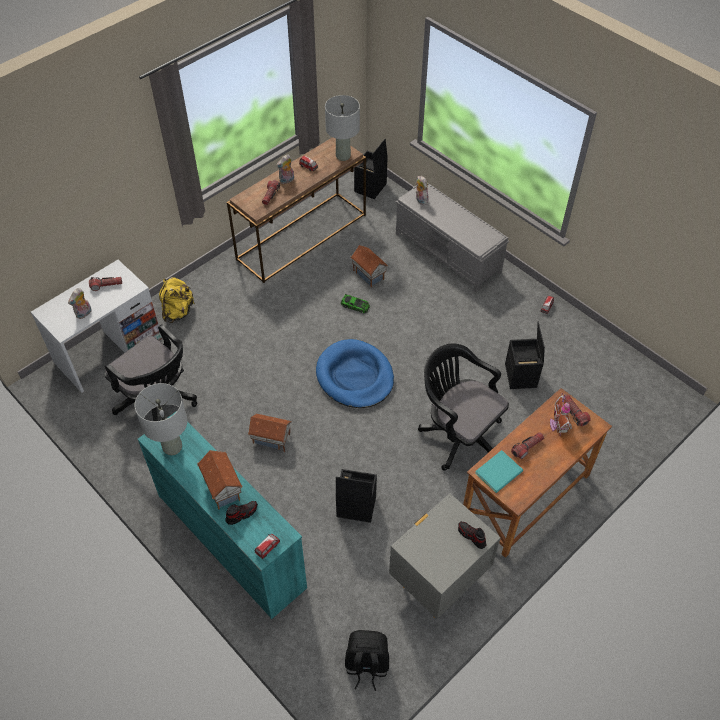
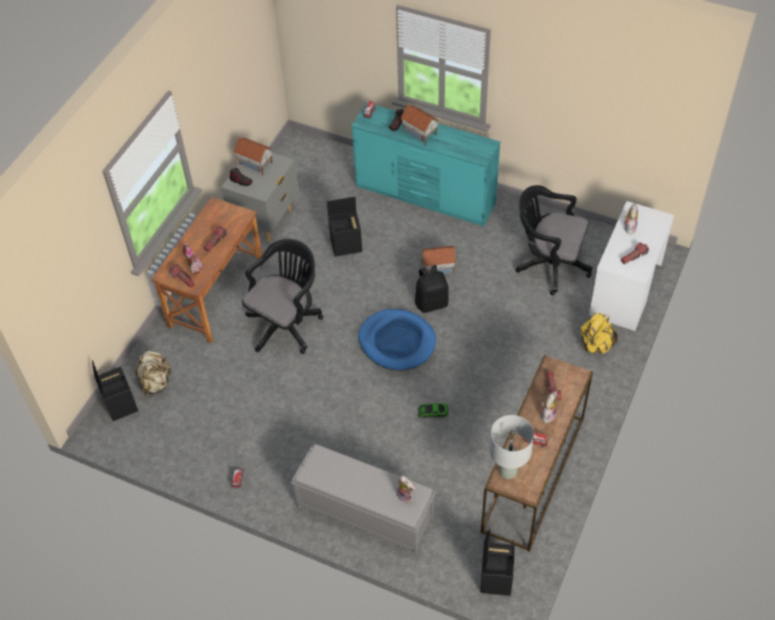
camera: 160 degrees right, 0 degrees up
(172, 447) = (471, 144): grey table lamp -> none
(366, 665) = (296, 162): black backpack -> black backpack (431, 302)
(369, 274) = (437, 453): toy house -> toy house (255, 164)
(458, 434) = (286, 324): black office chair -> black office chair turned 75 degrees counterclockwise
(500, 472) = (231, 219): turquoise book -> none
(521, 376) = (245, 395): black storage box -> black storage box (120, 404)
(610, 418) = (156, 383): none -> beige backpack

